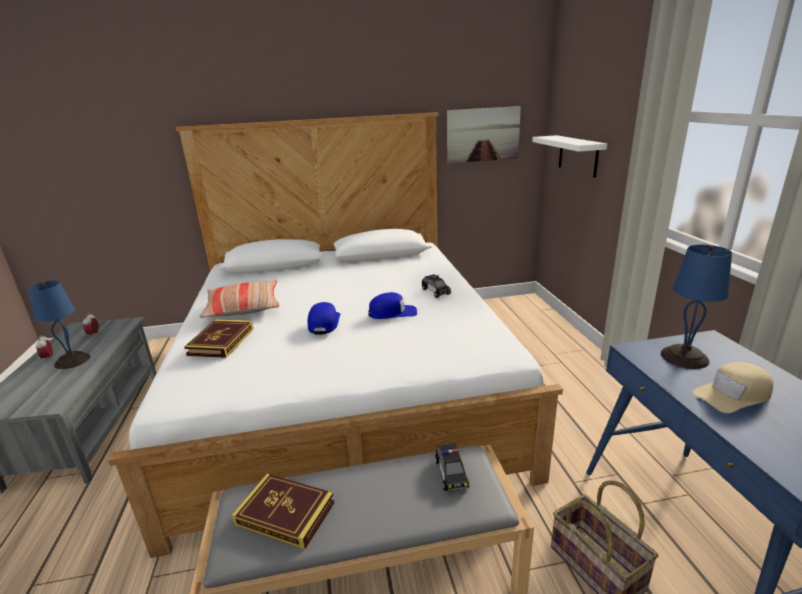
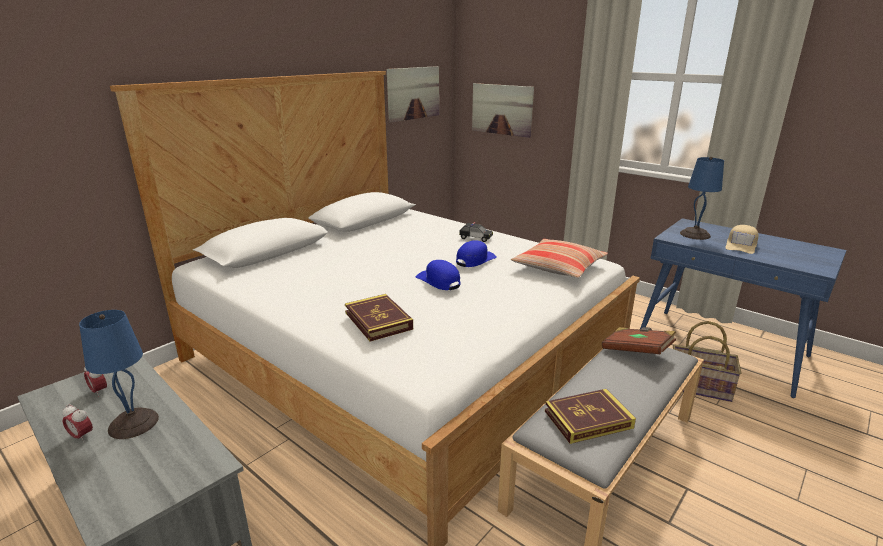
camera: 40 degrees left, 0 degrees up
(243, 307) = (325, 293): pillow -> pillow (558, 267)
(451, 473) = (636, 351): toy car -> brown book
(578, 155) = (502, 109): white shelf -> picture

